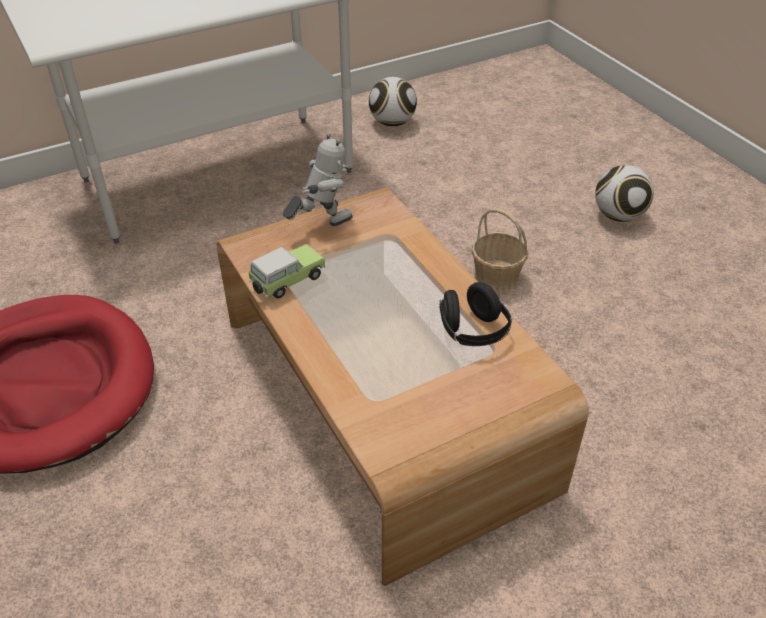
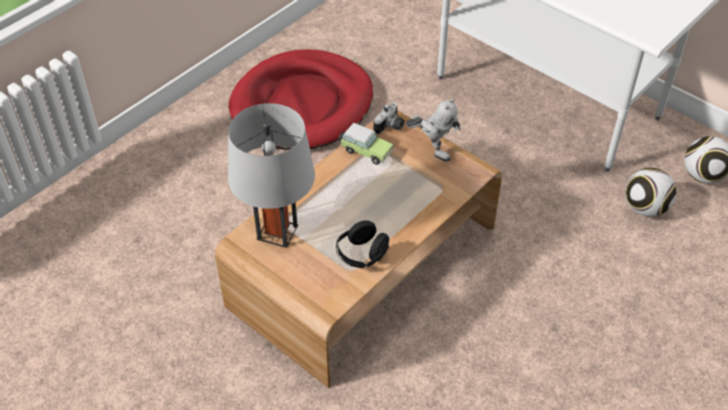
camera: 70 degrees right, 5 degrees up
(257, 248) = (390, 127): none -> camera
(392, 410) = (277, 232): none -> grey table lamp
(496, 277) = (529, 301): basket -> none
(619, 216) = (675, 377): football -> football (645, 208)

